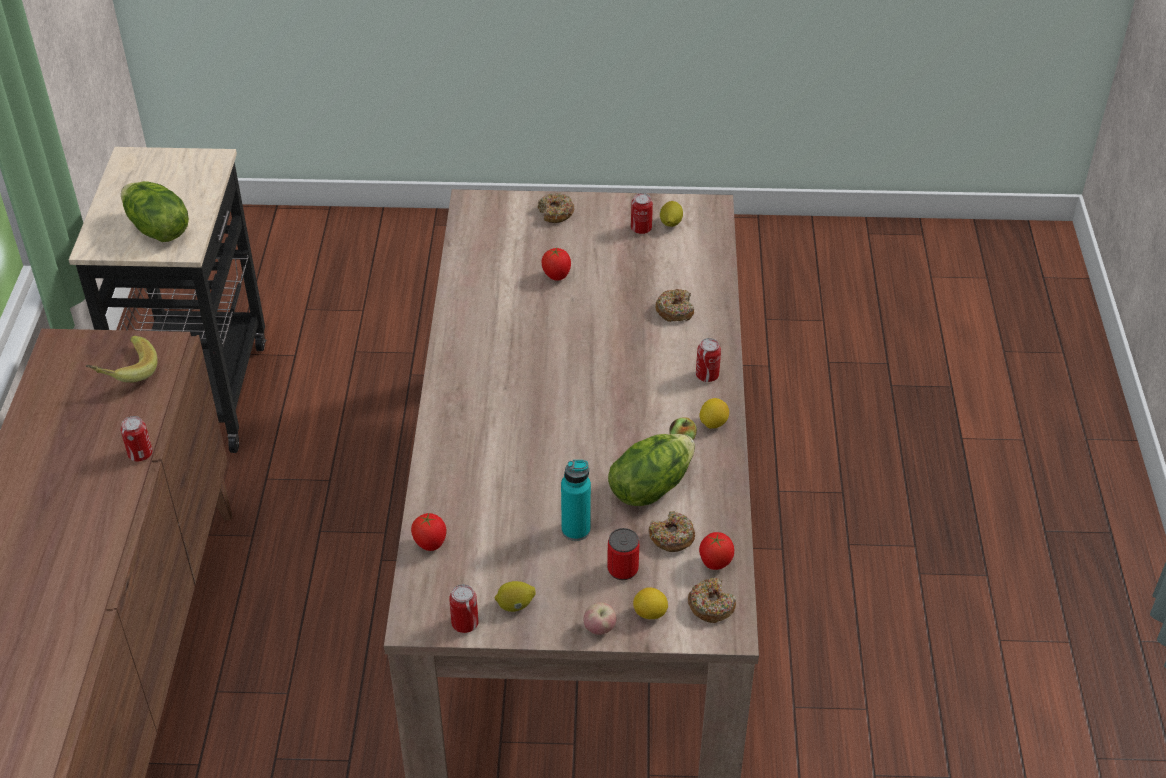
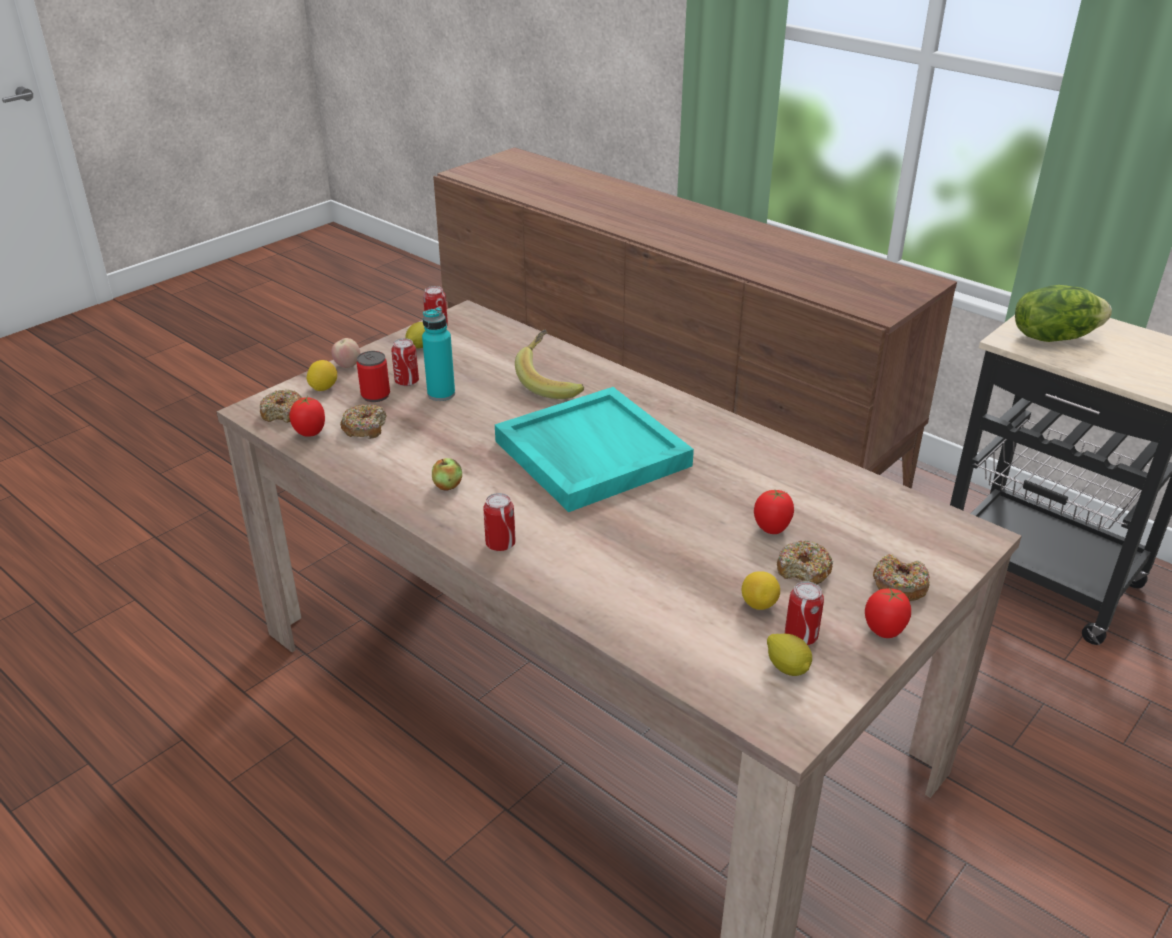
camera: 130 degrees right, 10 degrees down
(124, 372) = (862, 293): banana -> banana (552, 382)
(140, 454) = (758, 277): can -> can (407, 381)
(430, 544) = (521, 339): tomato -> tomato (884, 632)
(563, 396) = (590, 453): none -> turquoise tray
(650, 487) = (426, 444): lettuce -> none
(675, 311) = (621, 578): donut -> donut (804, 570)
(713, 423) = (439, 512): lemon -> lemon (758, 604)

